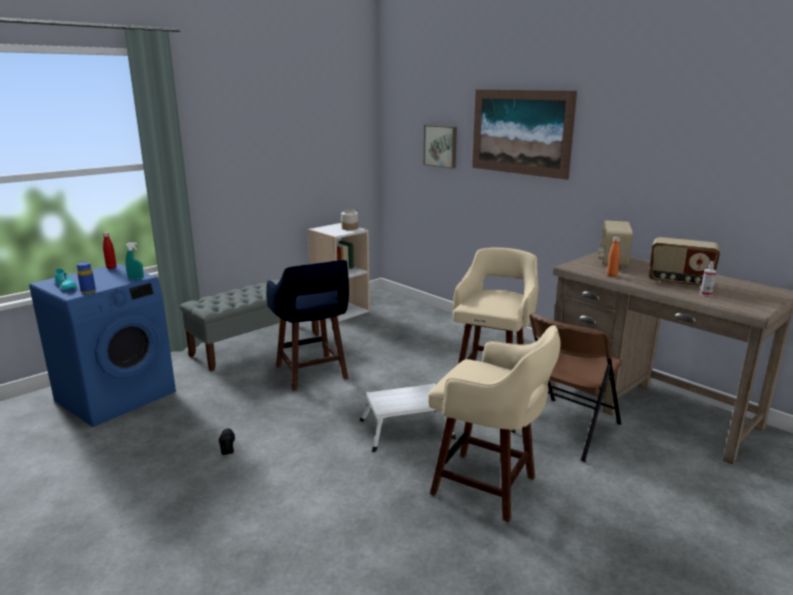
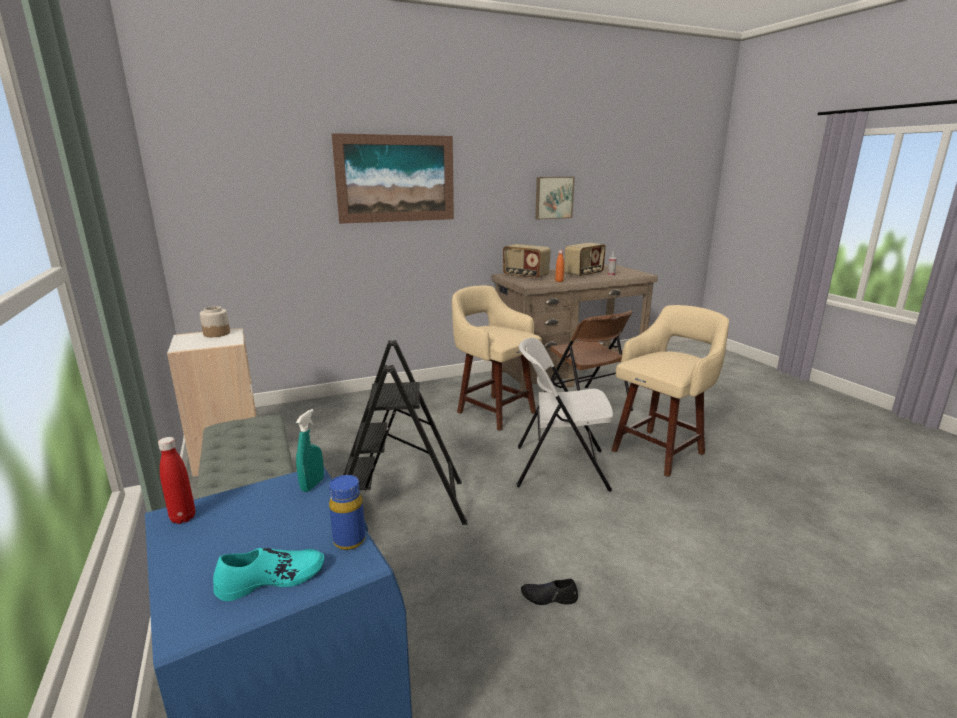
camera: 70 degrees left, 0 degrees up
(312, 374) = (401, 505): blue stool -> black step ladder
(407, 429) = (561, 467): white step ladder -> white chair
(441, 146) = (283, 204): picture -> picture (553, 197)

